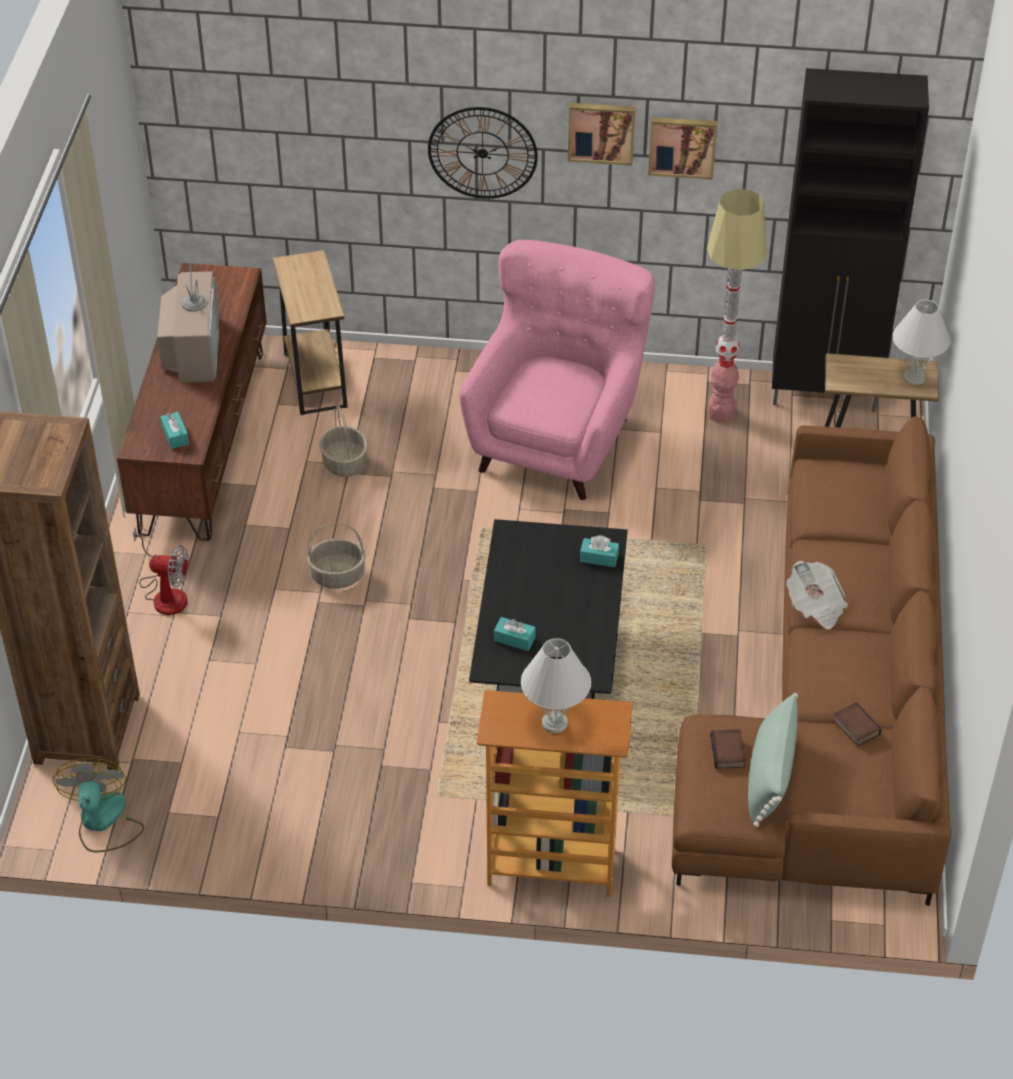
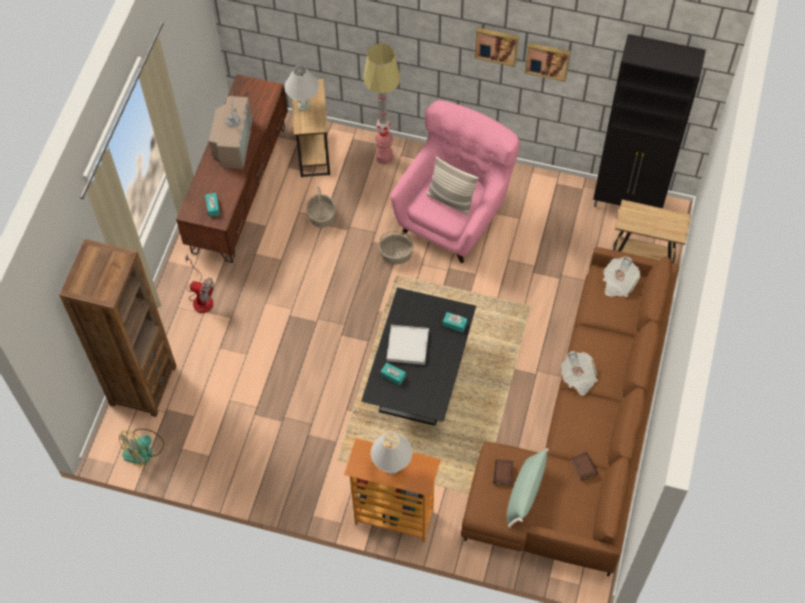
camera: 10 degrees right, 15 degrees up
(103, 822) = (144, 450): fan -> fan turned 135 degrees counterclockwise
(337, 576) = (304, 298): basket -> basket (395, 255)
(482, 153) = (422, 44): wall clock -> none
(529, 595) = (407, 346): none -> white tray
(555, 395) = (450, 200): none -> pillow
(721, 413) = (560, 209): floor lamp -> floor lamp (384, 157)
(845, 474) = (618, 283): none -> newspaper
(914, 377) = (673, 225): white table lamp -> white table lamp (304, 105)

